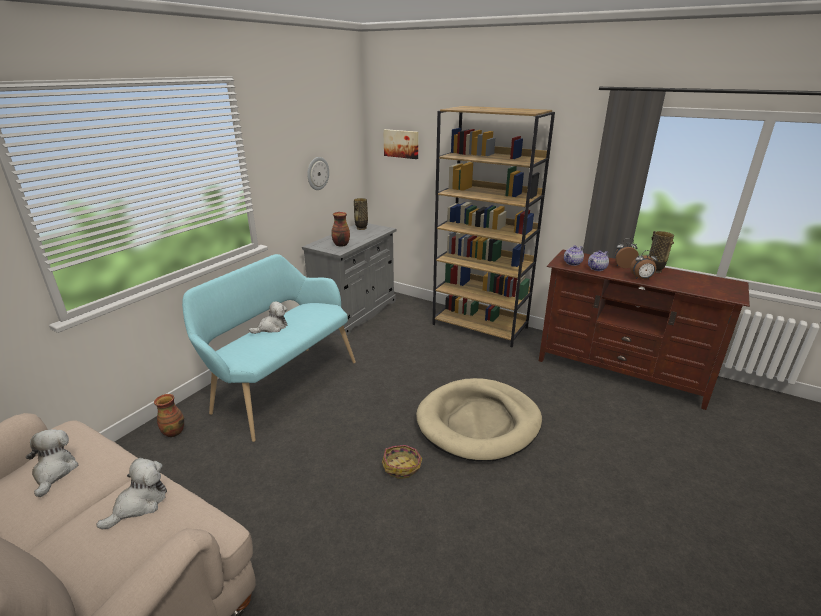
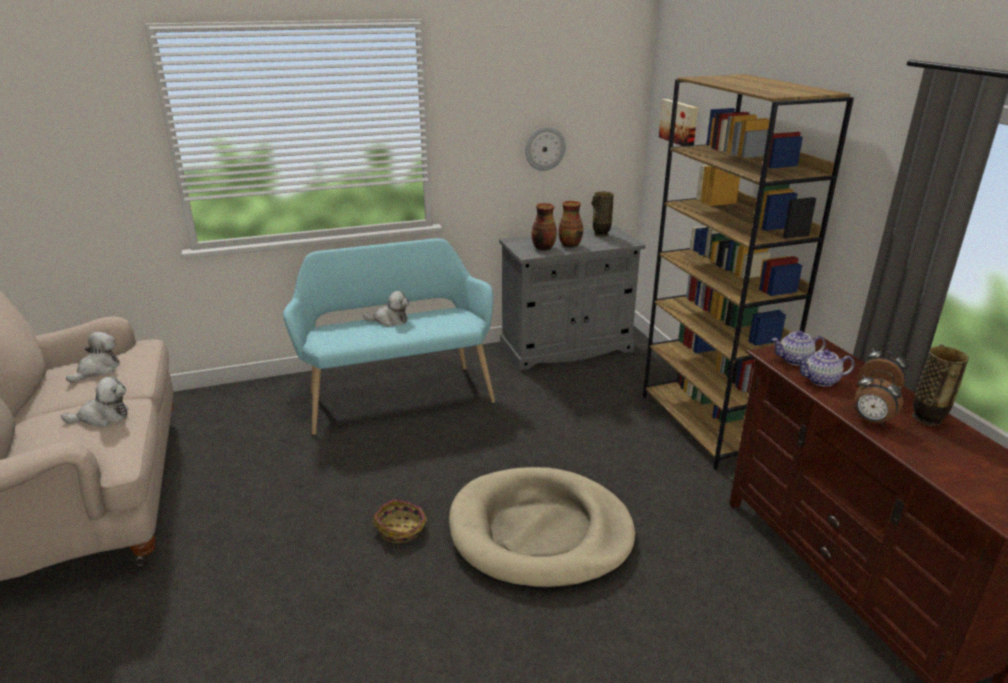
camera: 40 degrees right, 0 degrees up
(174, 432) = (270, 395): vase -> vase (570, 245)

